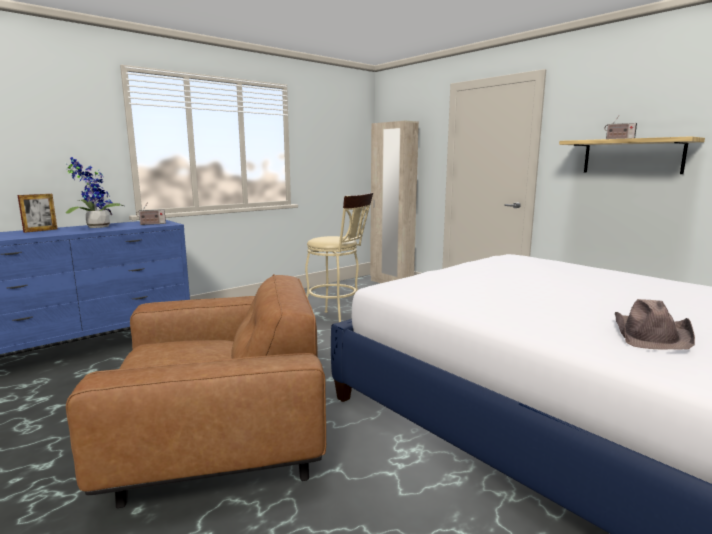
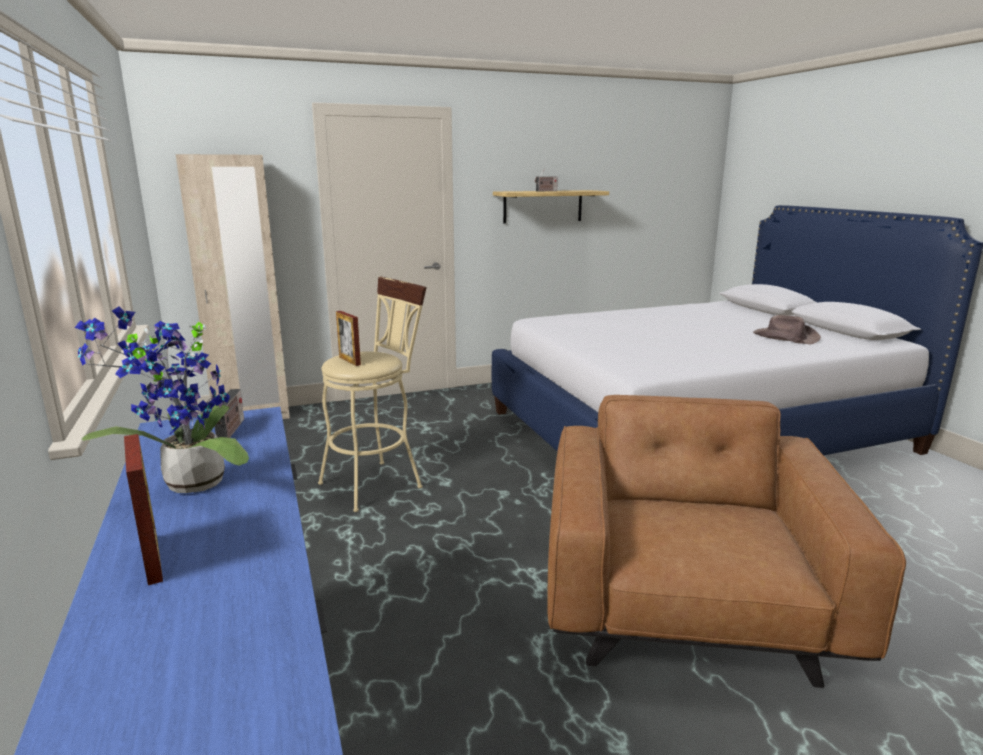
camera: 70 degrees left, 5 degrees up
(323, 237) = (349, 361): none -> picture frame

